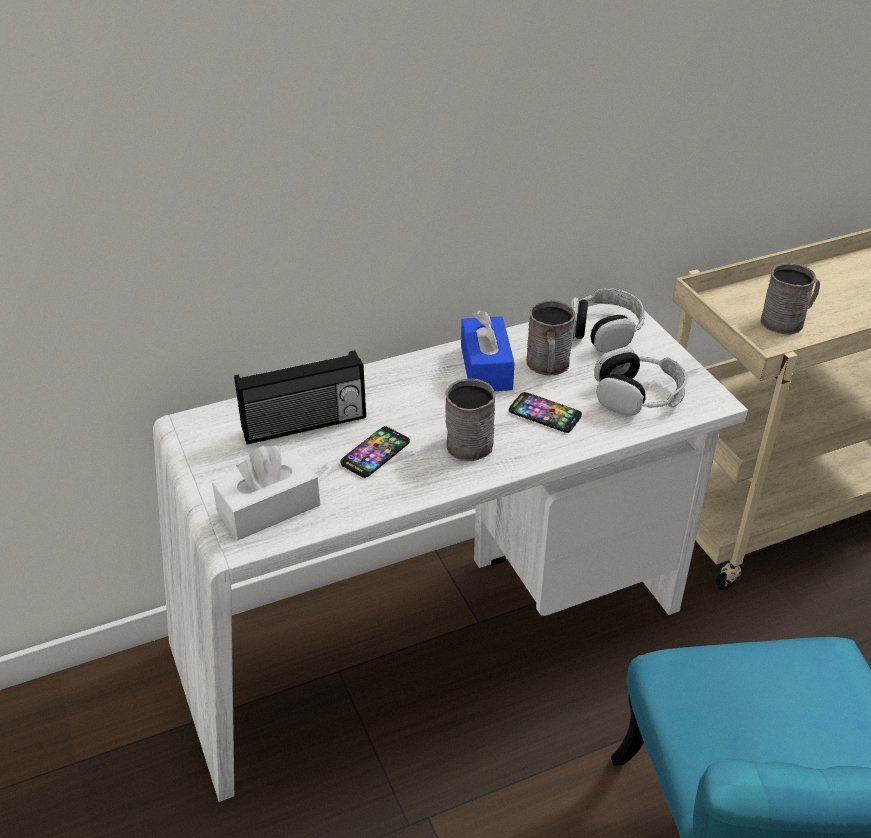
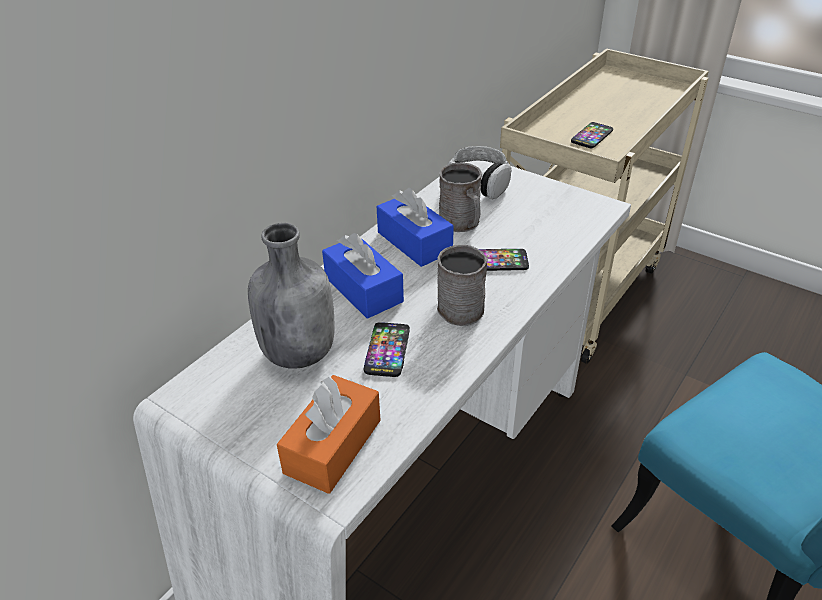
camera: 30 degrees left, 0 degrees up
(269, 508) = (333, 446): white tissue box -> orange tissue box
(305, 425) = (299, 352): radio -> grey bottle
(402, 394) = (363, 289): none -> blue tissue box
(638, 396) = (550, 222): headphones -> none
(787, 321) = (592, 136): grey mug -> phone

